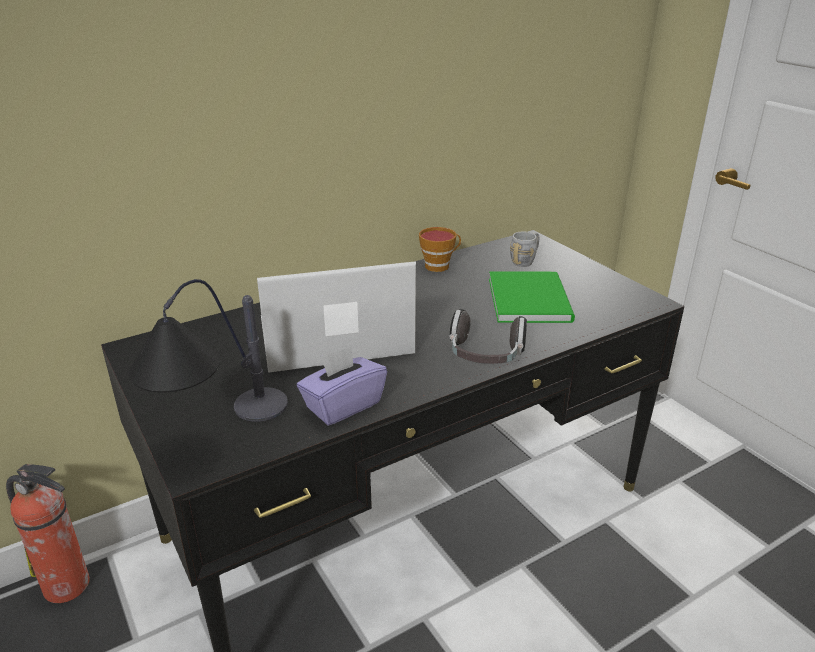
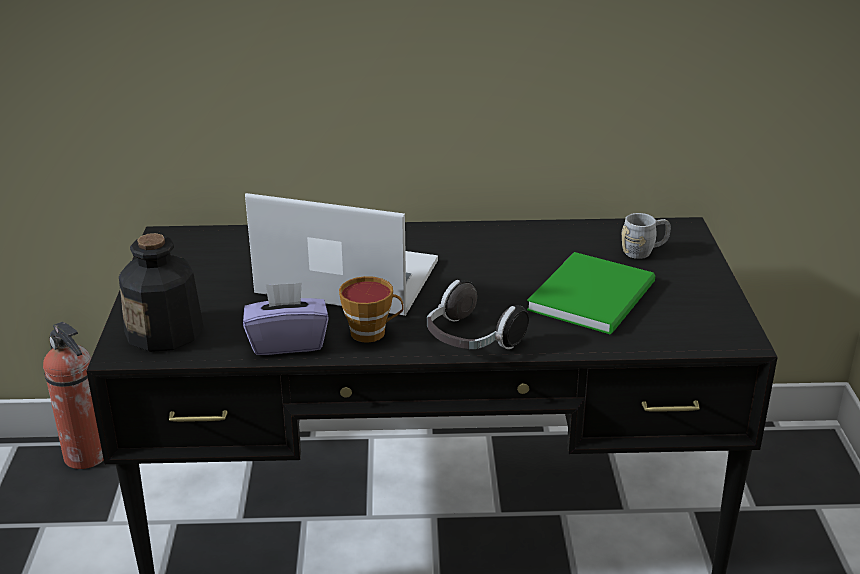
camera: 30 degrees right, 0 degrees up
(219, 433) = (165, 332): table lamp -> bottle
(439, 265) = (536, 232): cup -> cup (372, 333)

